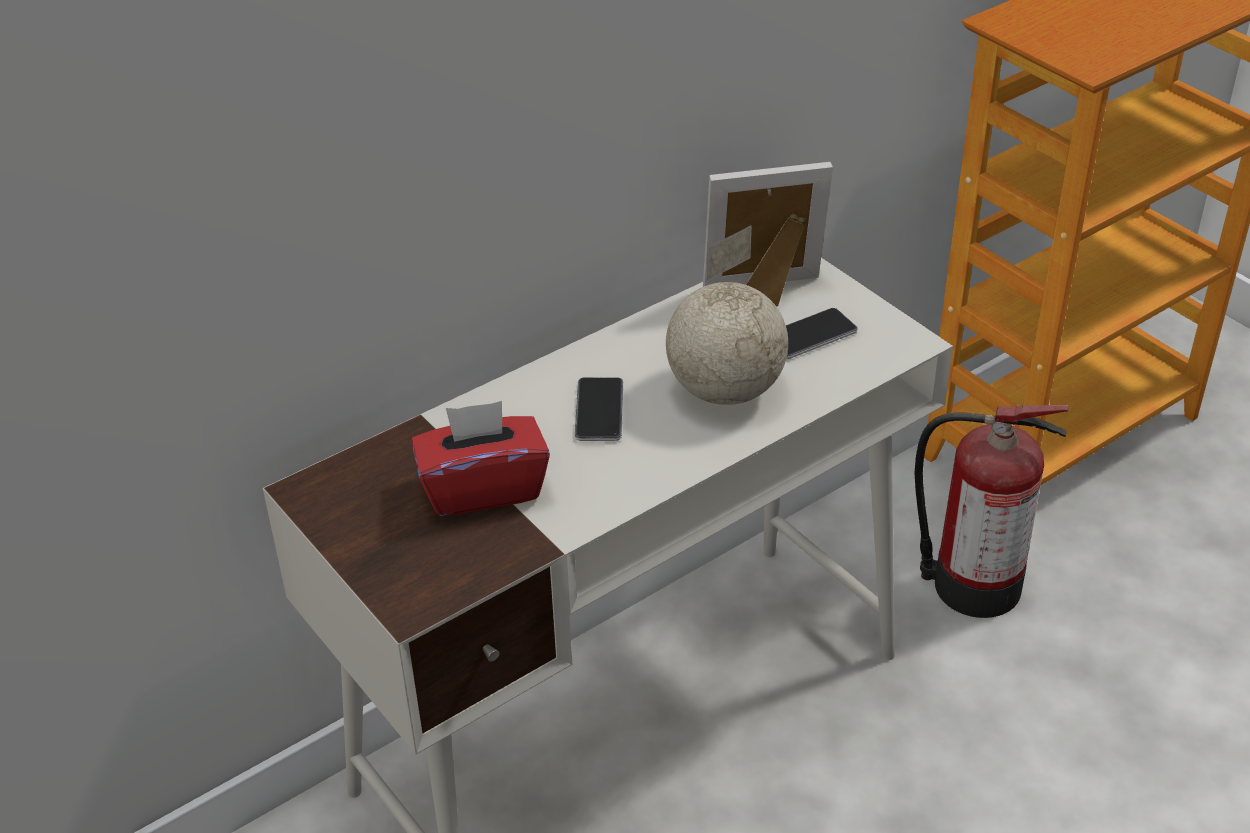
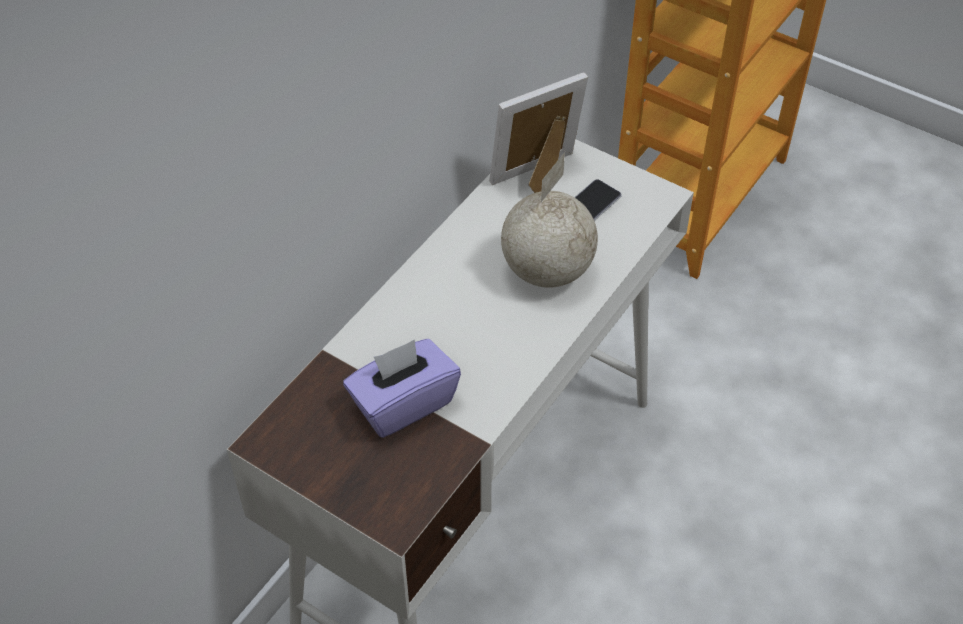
camera: 20 degrees left, 10 degrees up
(483, 488) = (403, 403): red tissue box -> purple tissue box
(599, 411) = (460, 312): phone -> none
(971, 584) = (679, 332): fire extinguisher -> none

